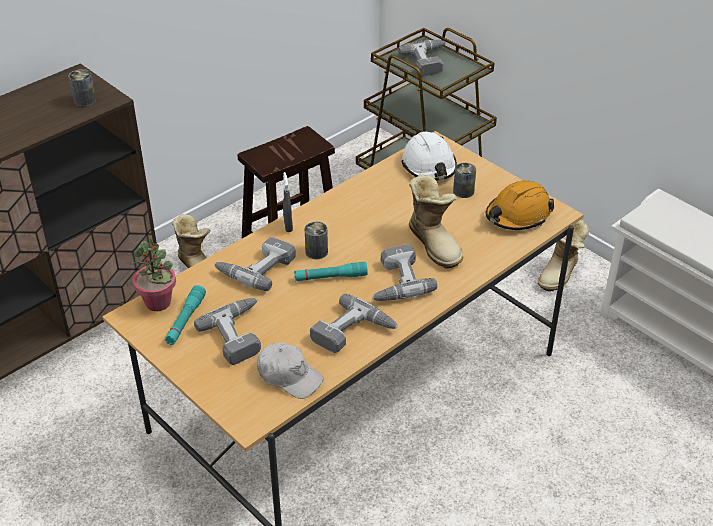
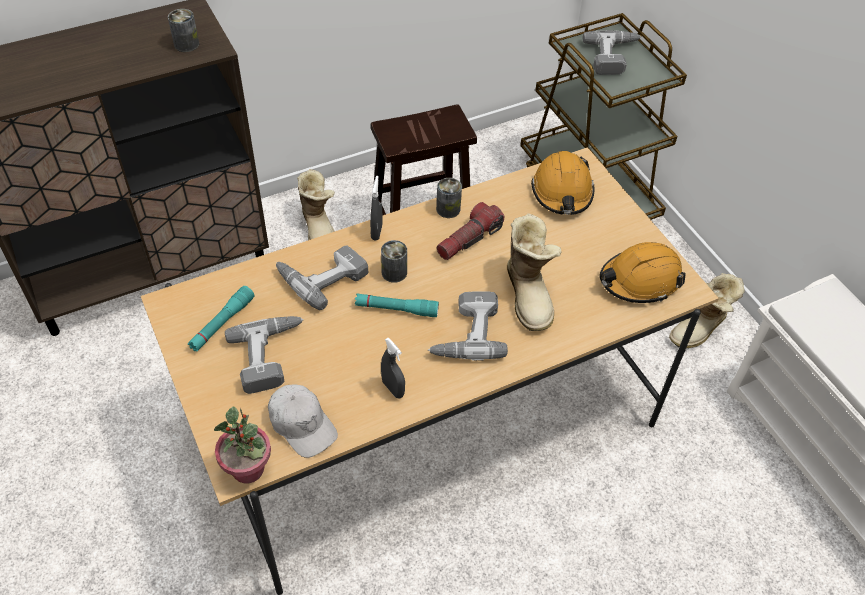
camera: 15 degrees right, 10 degrees up
(158, 302) = (203, 294): potted plant -> potted plant (248, 469)
(353, 333) = (393, 388): power drill -> grey spray bottle
(368, 215) = (469, 239): none -> flashlight
(429, 166) = (562, 192): white hard hat -> orange hard hat
(463, 191) = (588, 234): can -> can (448, 209)

